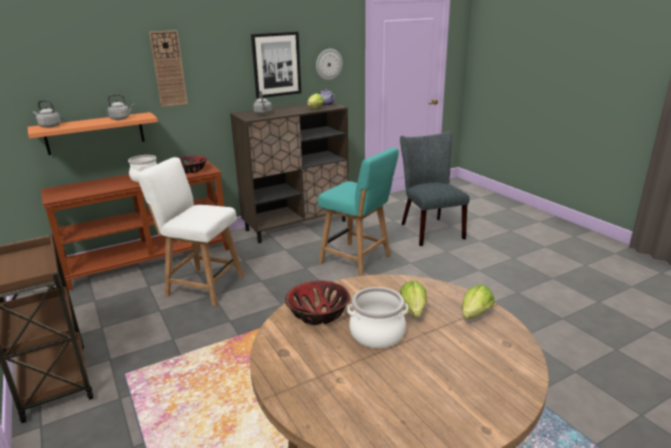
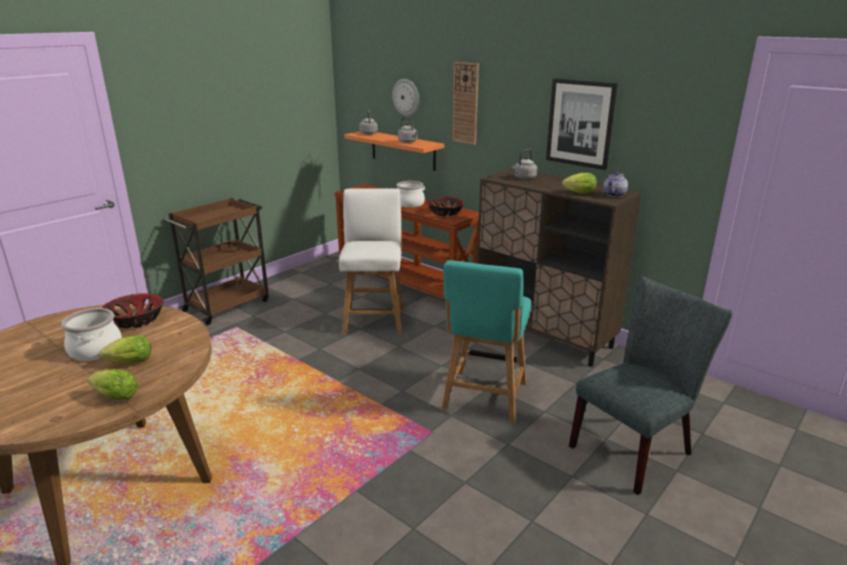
camera: 70 degrees right, 0 degrees up
(328, 64) = (660, 140): wall clock -> wall clock (406, 97)

